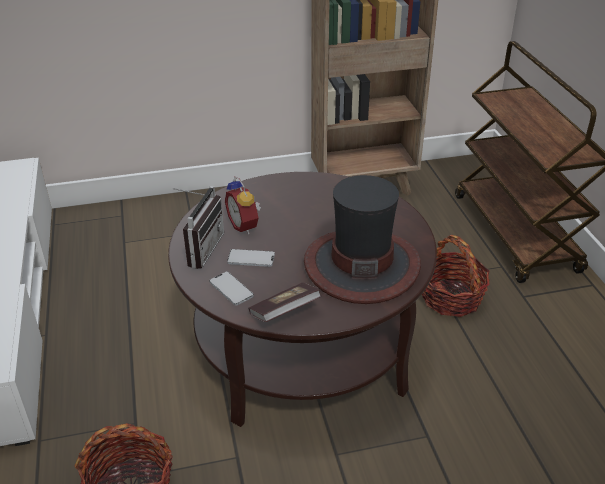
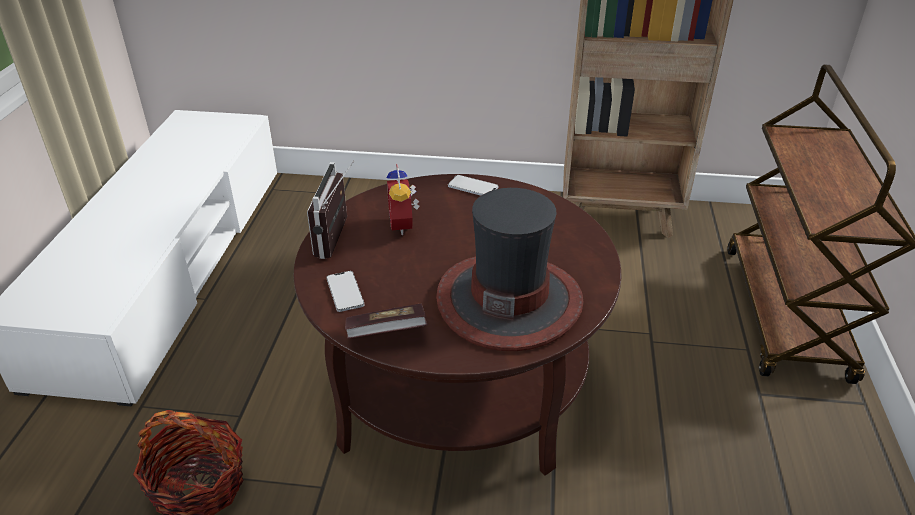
camera: 20 degrees right, 0 degrees up
(199, 248) = (340, 239): radio -> radio turned 150 degrees clockwise
(251, 259) = (387, 263): phone -> phone (473, 187)
(451, 298) = (663, 371): basket -> none

